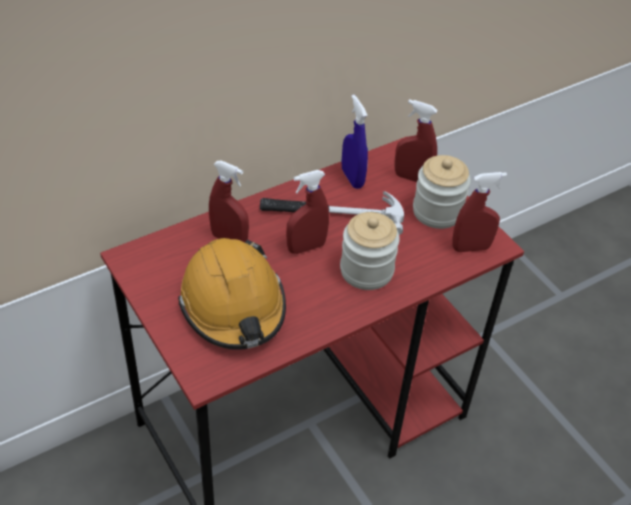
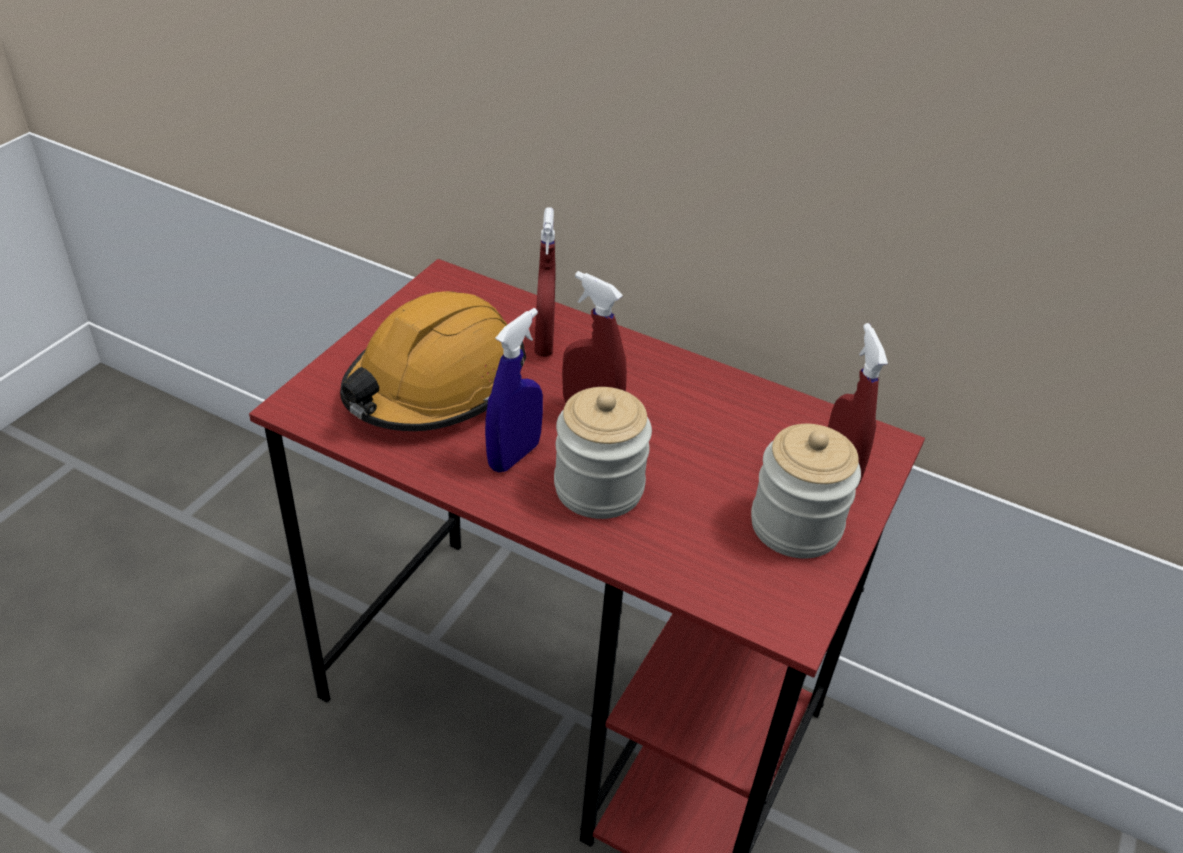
camera: 60 degrees right, 5 degrees down
(331, 213) = (679, 414): hammer -> none
(352, 178) = (769, 411): blue spray bottle -> blue spray bottle (514, 456)
(471, 247) = (755, 593): red spray bottle -> none

